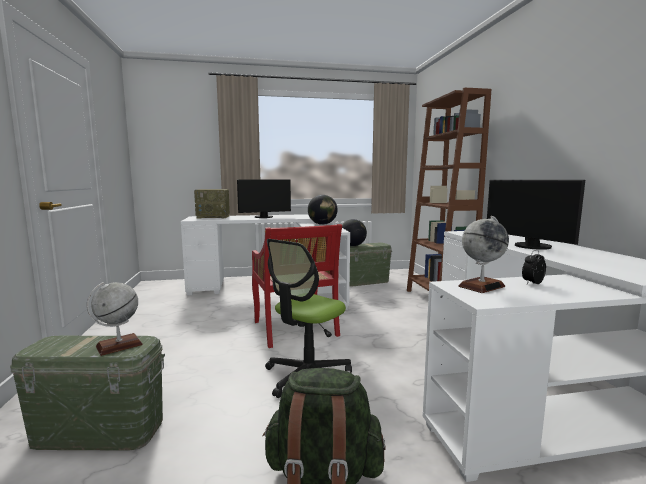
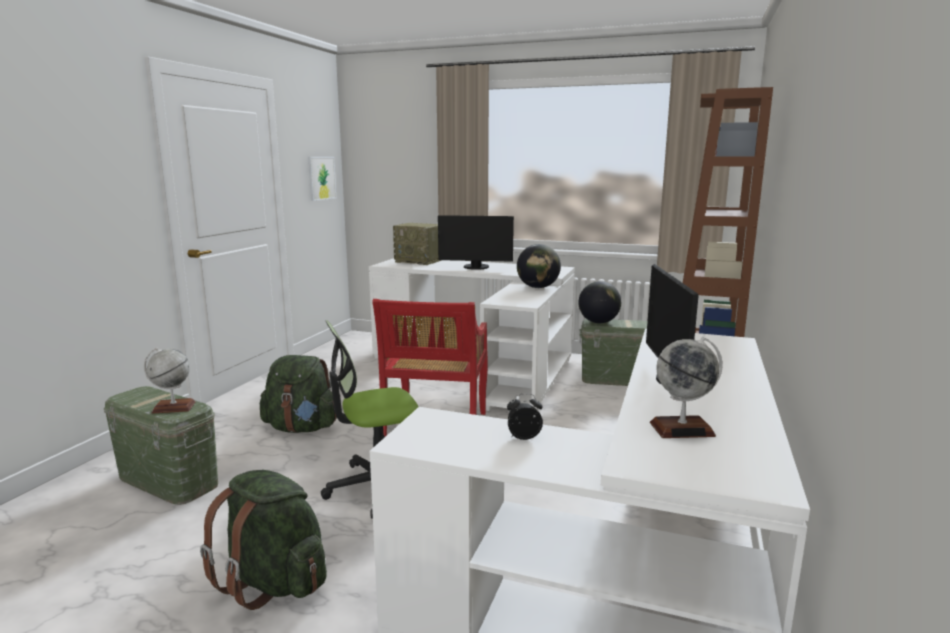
camera: 30 degrees right, 5 degrees up
(119, 154) = (321, 178): none -> picture
(187, 353) = (302, 428): none -> green backpack
(481, 286) = (453, 426): globe -> globe (682, 429)

